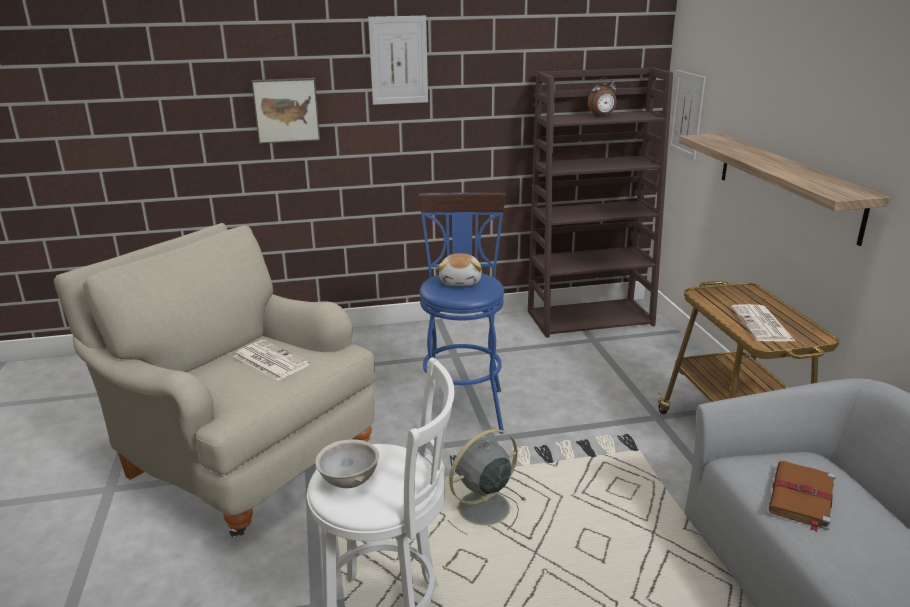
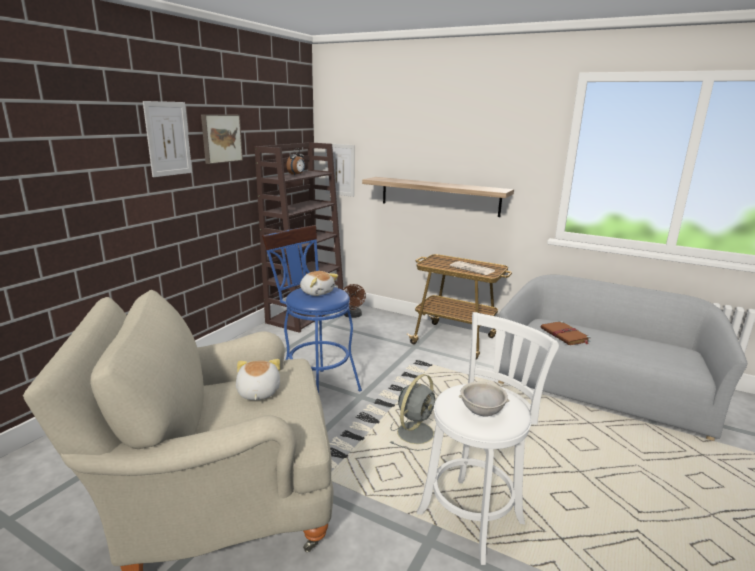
camera: 50 degrees left, 5 degrees down
(270, 360) = (257, 392): newspaper -> plush toy
(286, 110) = (80, 187): picture -> picture (220, 138)
(481, 509) = (416, 432): grey fan -> grey fan turned 150 degrees counterclockwise
(643, 343) = (353, 316): none -> brown fan

